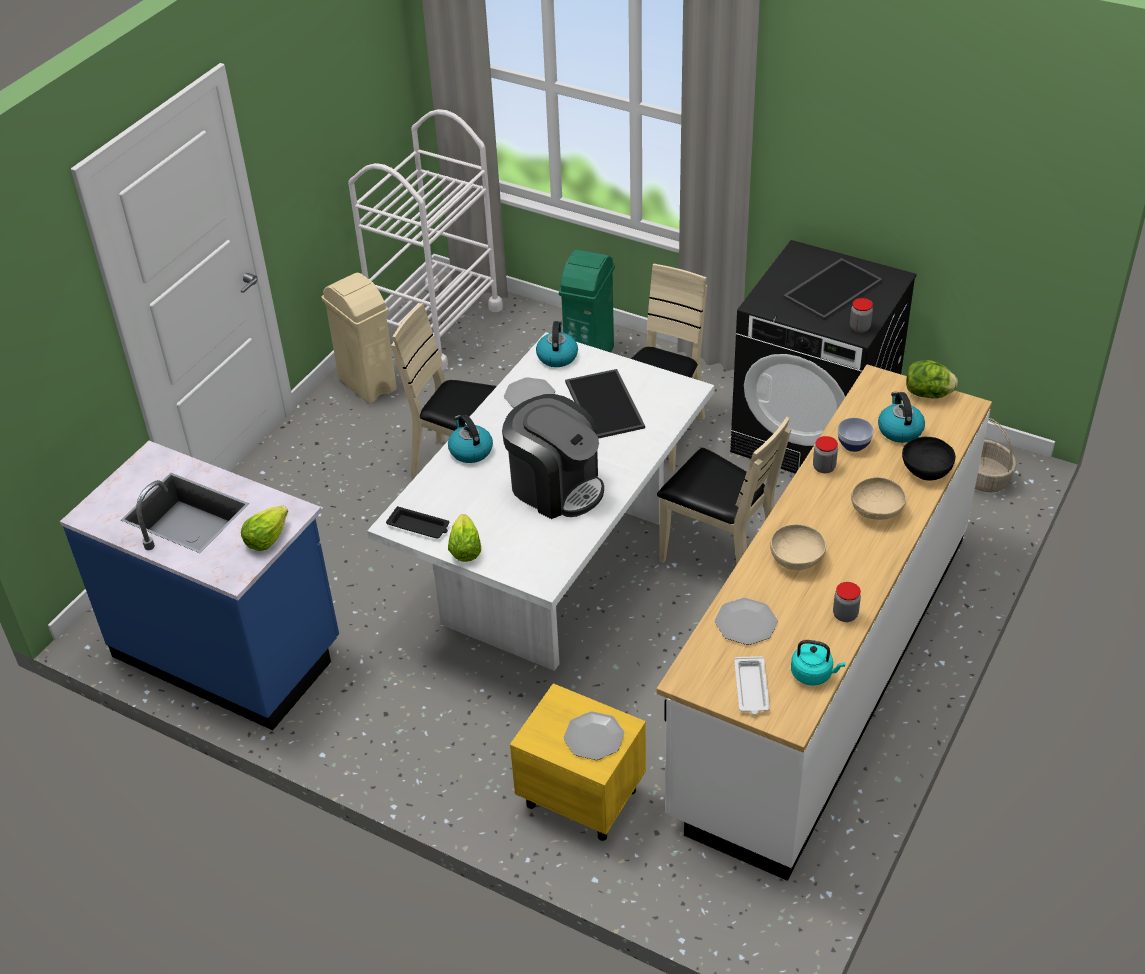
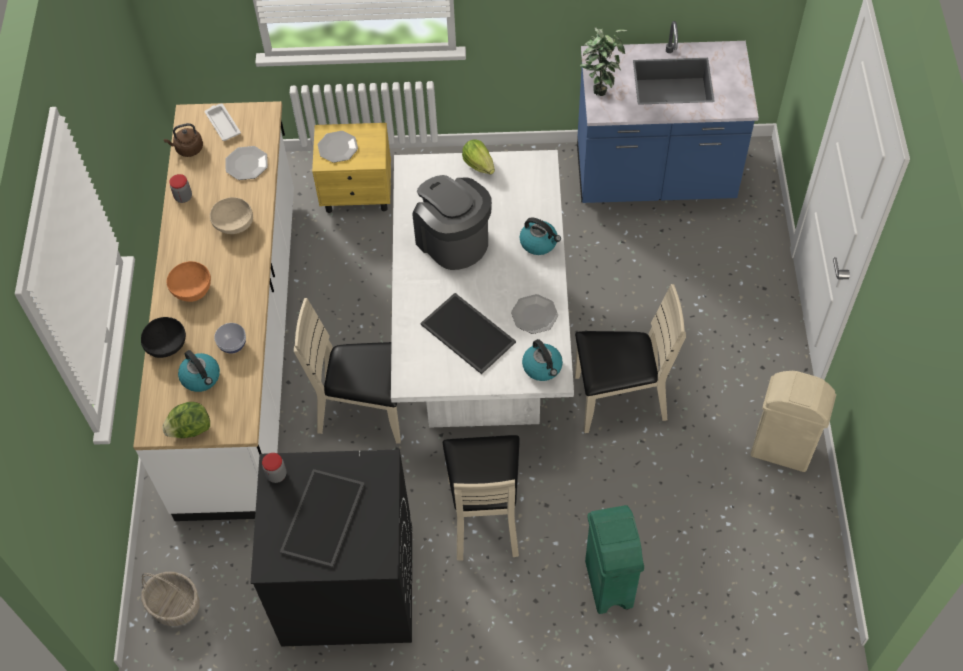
camera: 150 degrees right, 15 degrees up
(266, 539) = (600, 86): lettuce -> potted plant
(419, 526) = (524, 167): black tray -> none
(436, 326) = (787, 556): white cart -> none
(555, 487) = (452, 240): coffee machine -> coffee machine turned 45 degrees clockwise
(813, 674) = (188, 149): turquoise kettle -> brown kettle
(824, 467) = (247, 312): jar -> none
(876, 512) = (191, 289): beige bowl -> orange bowl

